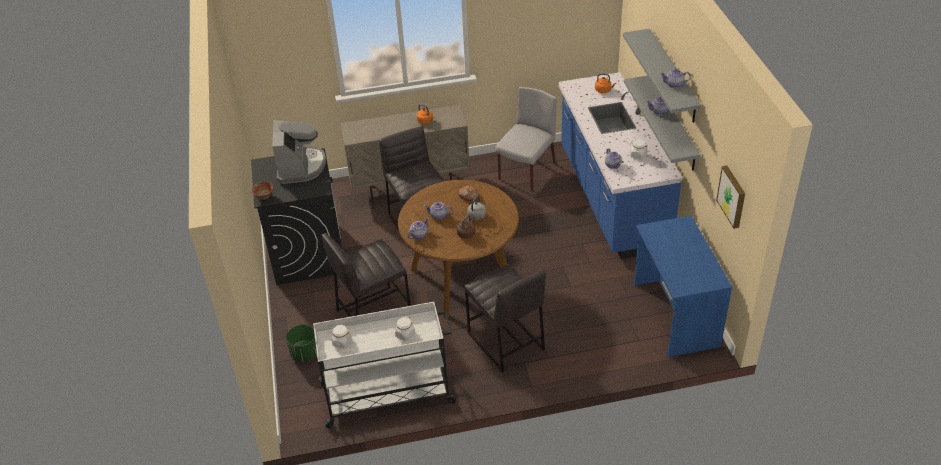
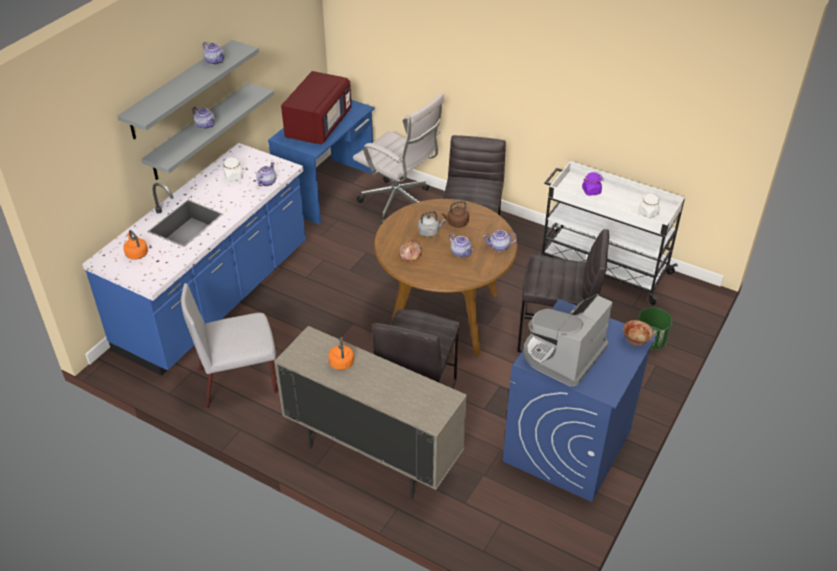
camera: 140 degrees left, 0 degrees up
(307, 253) = (567, 446): black washing machine -> blue washing machine
(405, 335) = (591, 191): white jar -> purple jar
(606, 342) = (399, 204): none -> white office chair
(679, 249) = (318, 126): none -> red microwave
(733, 196) = (294, 39): picture -> none

